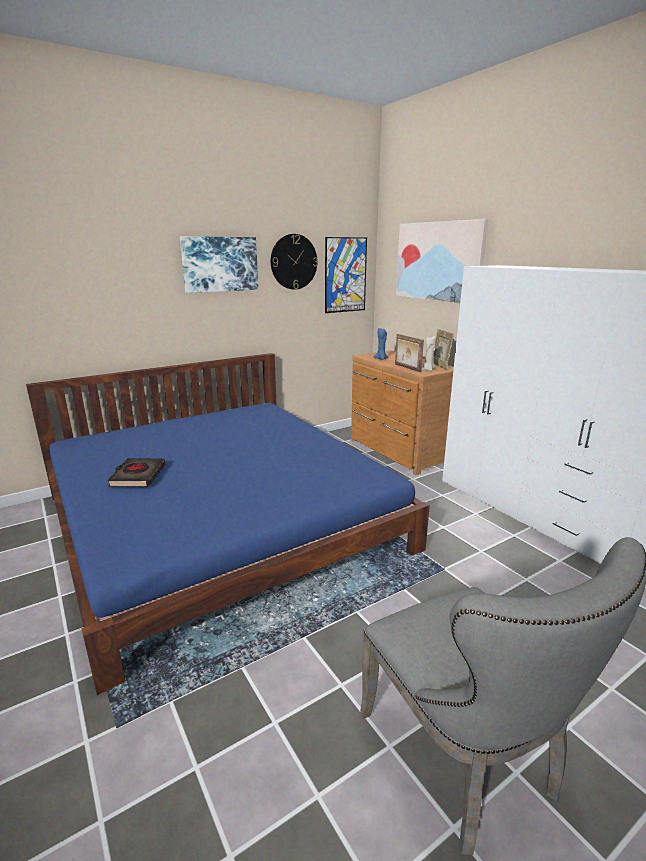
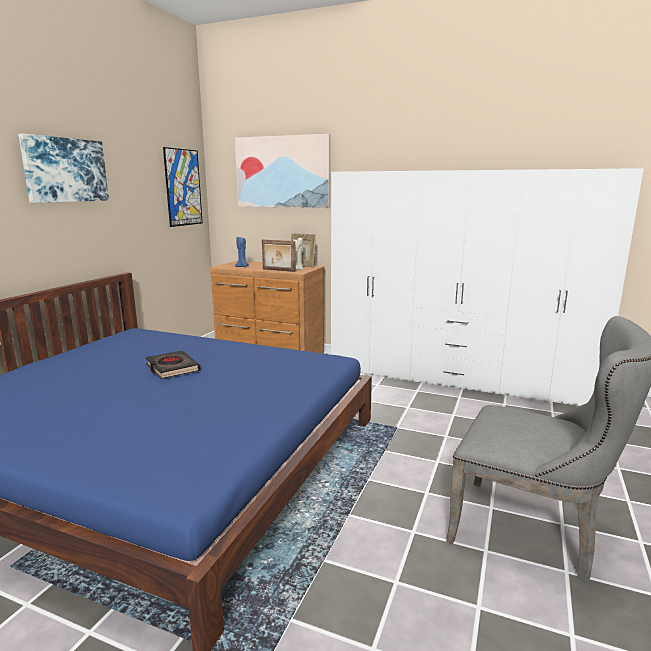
camera: 35 degrees left, 5 degrees down
(138, 476) = (78, 420): black book -> black book (172, 368)
(293, 262) = (137, 171): wall clock -> none

